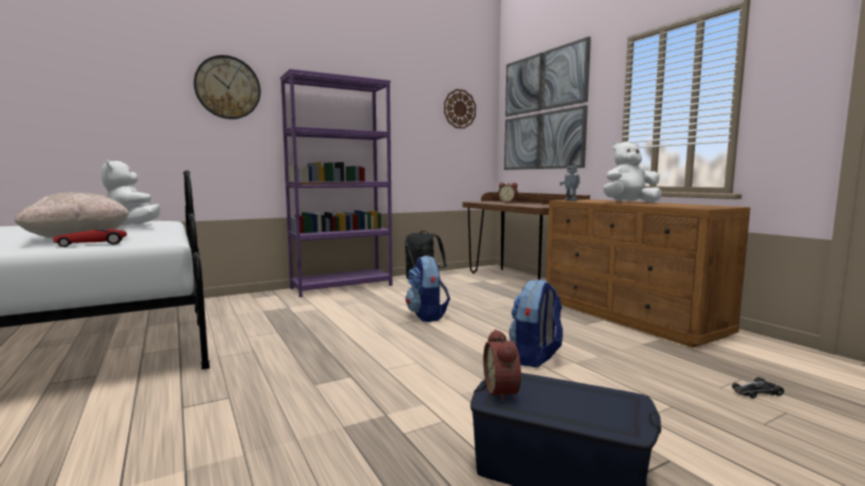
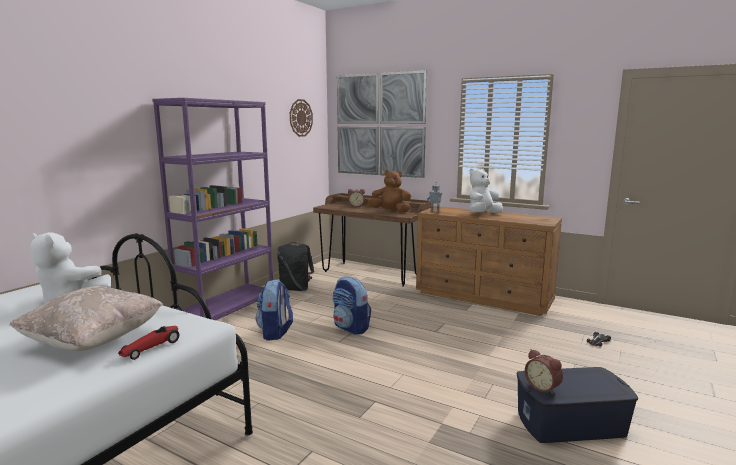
camera: 30 degrees left, 5 degrees up
(228, 87) = (100, 114): wall clock -> none
(533, 205) = (390, 211): none -> brown plush toy
(535, 358) = (471, 348): backpack -> backpack (275, 333)

